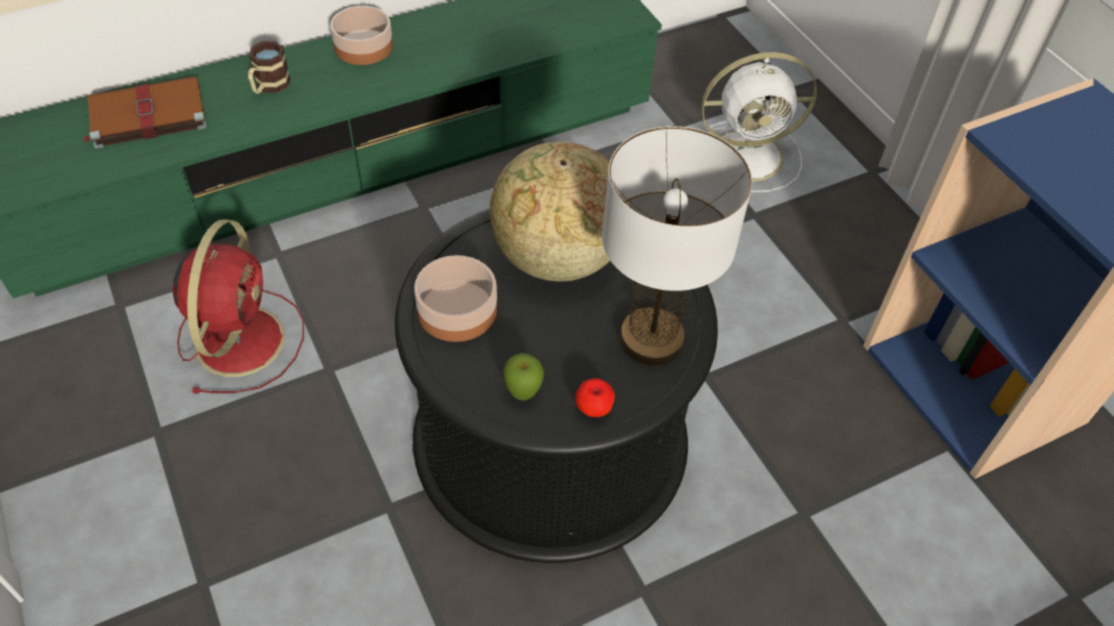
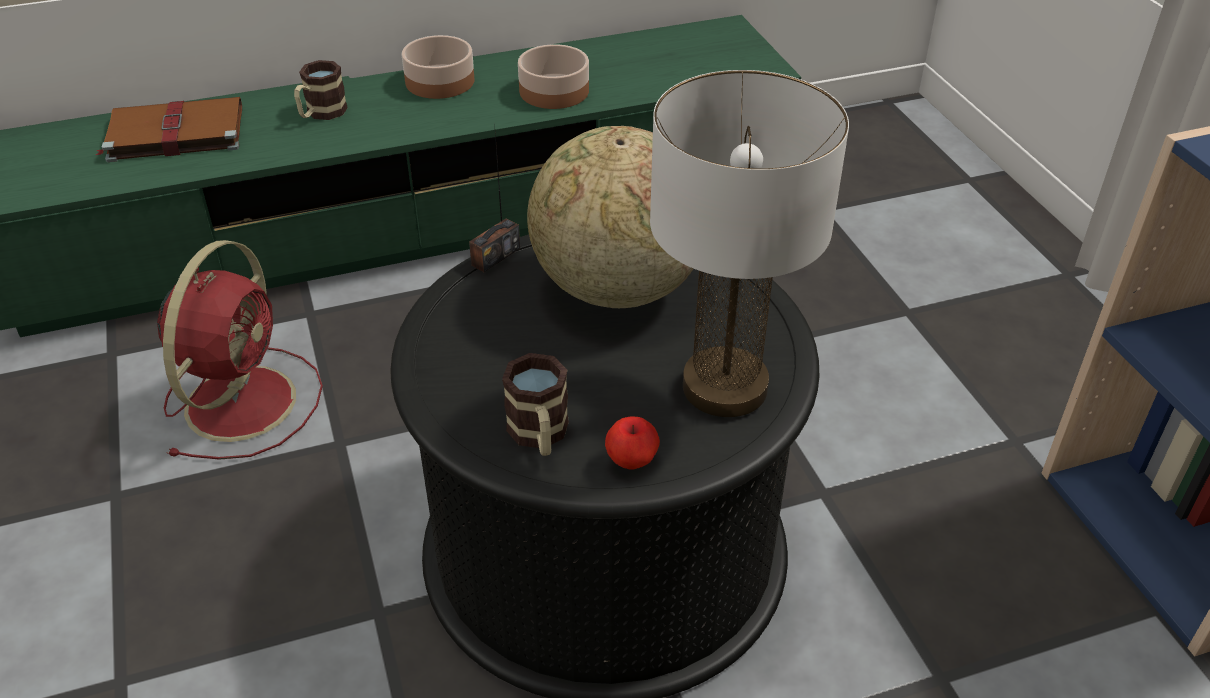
camera: 10 degrees right, 10 degrees down
(457, 311) = (475, 336): bowl -> bowl (554, 92)
(458, 236) = (495, 256): none -> radio
(523, 394) = (540, 436): apple -> mug
(749, 155) = (907, 246): white fan -> none

